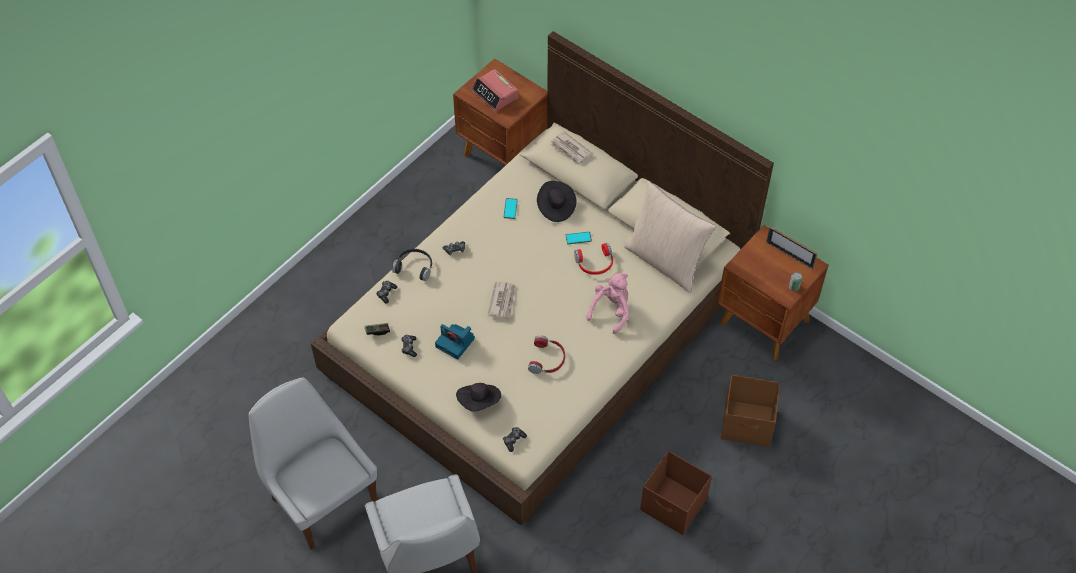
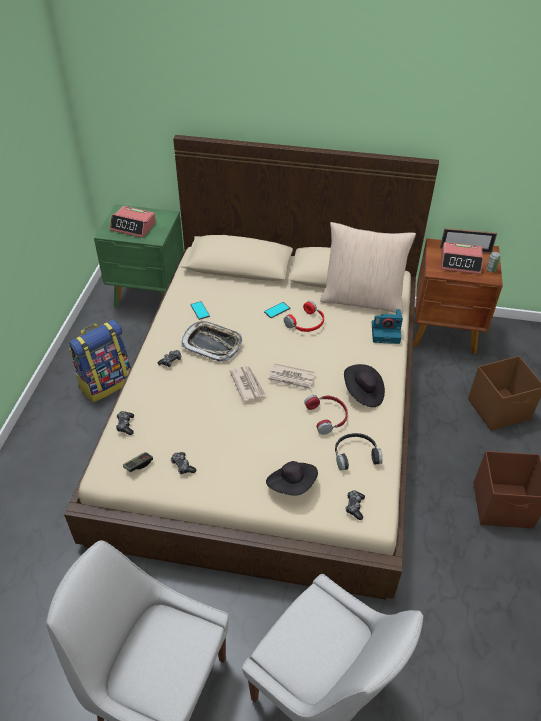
camera: 30 degrees left, 10 degrees down
(414, 235) = (106, 383): none -> backpack
(414, 266) = (140, 390): black headphones -> black headphones (355, 454)
(456, 342) = (229, 440): camera -> camera (386, 332)
(499, 248) = (212, 344): none -> tray
(504, 155) = (150, 295): brown nightstand -> green nightstand
(555, 207) = (239, 295): black hat -> black hat (363, 393)
(570, 150) = (227, 244): newspaper -> newspaper (292, 379)
(611, 311) = (350, 353): pink plush toy -> none
(771, 267) = (460, 263): none -> alarm clock

